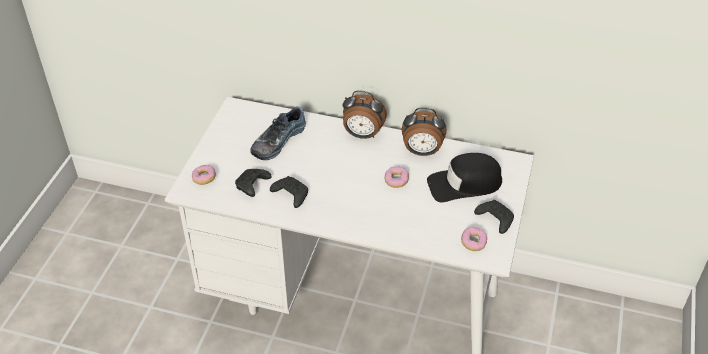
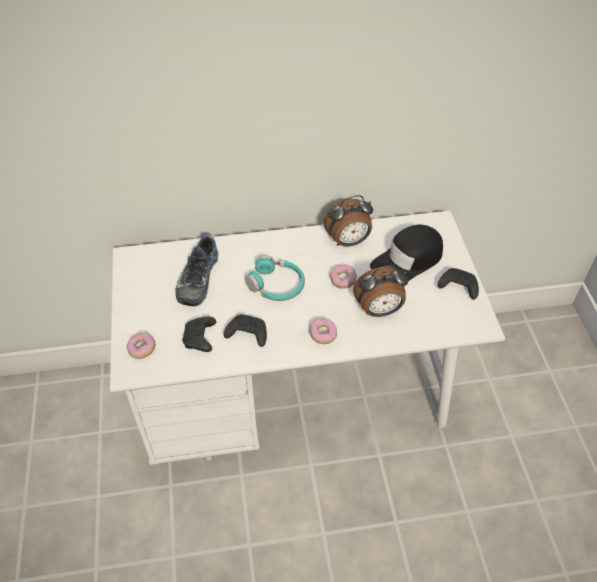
camera: 25 degrees left, 5 degrees up
(337, 166) = (276, 285): none -> turquoise headphones
(362, 135) = (280, 243): alarm clock -> alarm clock (379, 310)
(473, 243) = (454, 318): donut -> donut (323, 335)

